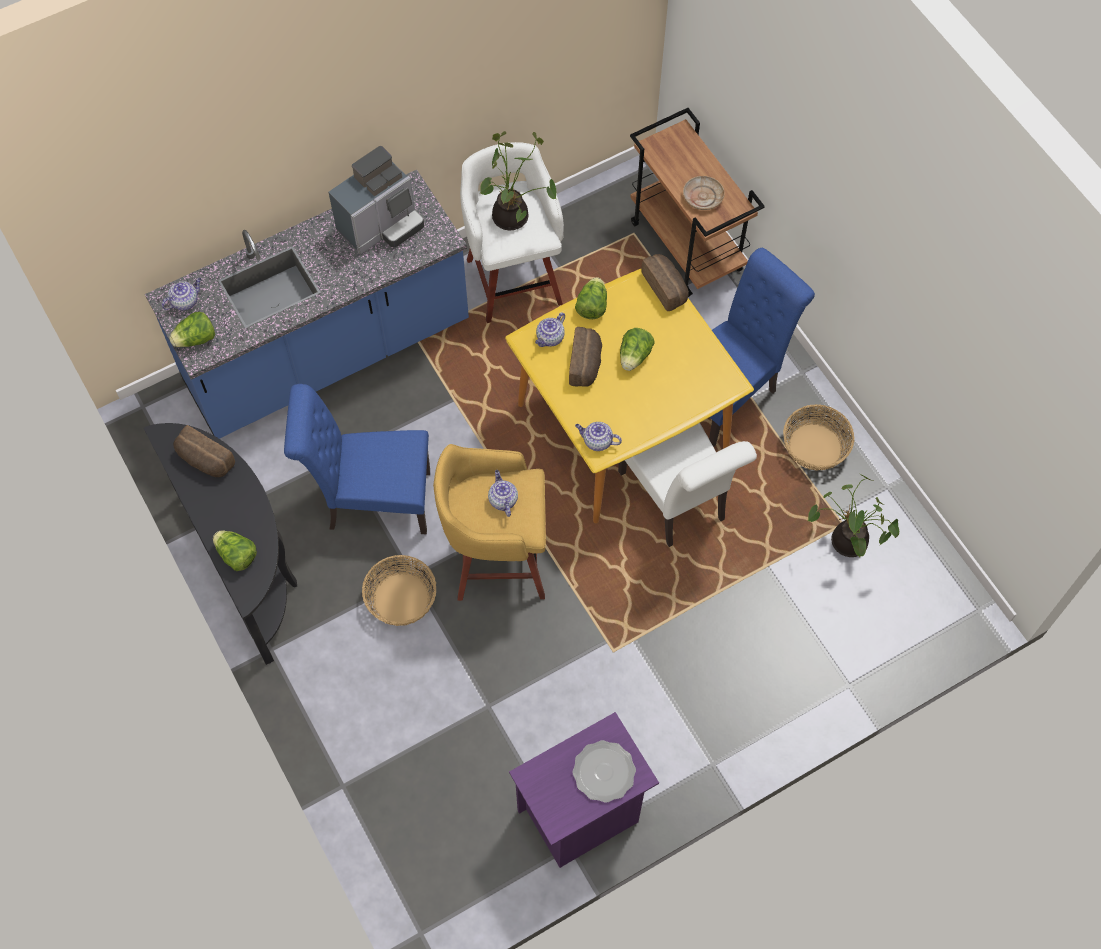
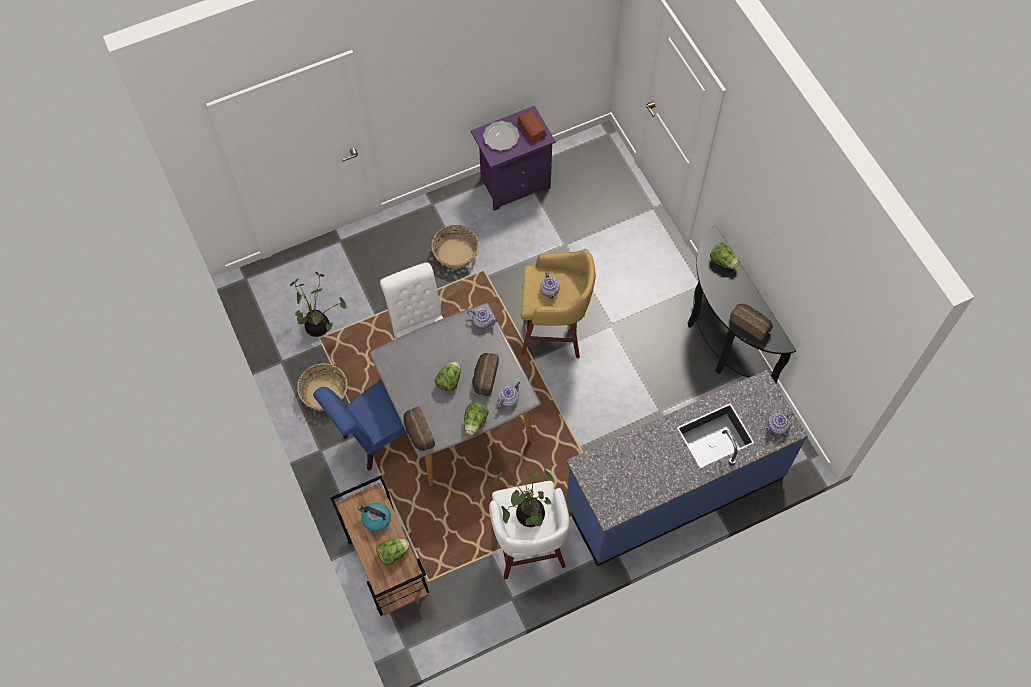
camera: 175 degrees left, 0 degrees up
(196, 339) = (765, 396): lettuce -> lettuce (392, 553)
(372, 500) = (638, 377): blue chair -> none
(381, 225) = (631, 481): coffee machine -> none
(400, 599) = (618, 310): basket -> basket (456, 253)
(551, 791) = (531, 129): none -> bread
(623, 428) = (458, 416): yellow dining table -> grey dining table
(702, 197) = (376, 519): beige plate -> kettle

